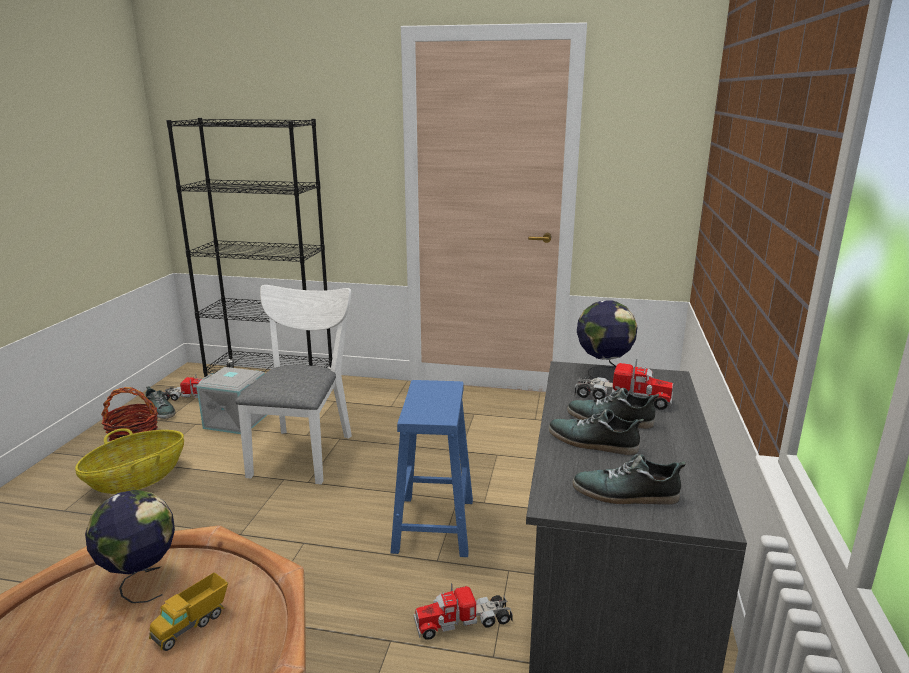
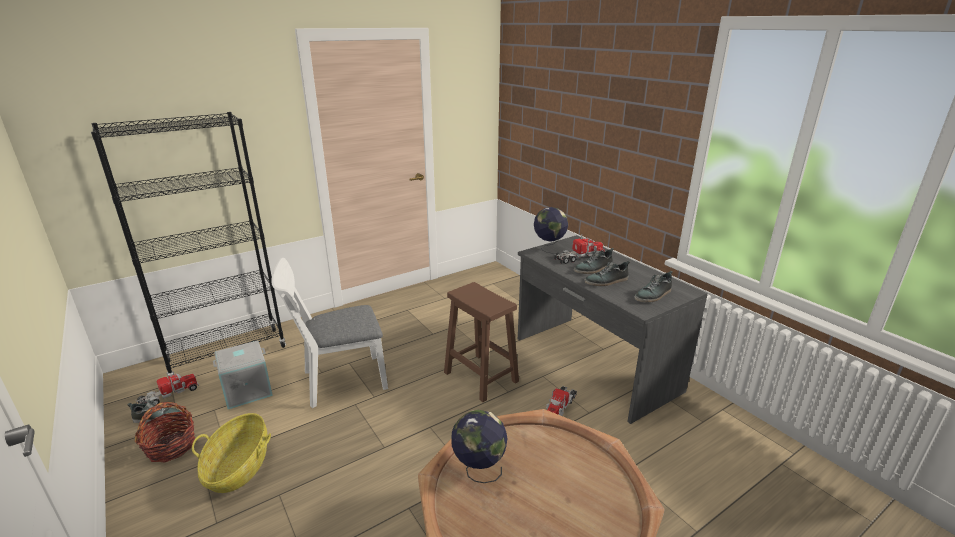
camera: 45 degrees left, 5 degrees up
(192, 625) = (541, 465): toy truck -> none
(304, 450) = (338, 381): white chair -> white chair turned 75 degrees counterclockwise
(434, 524) = (480, 376): blue stool -> brown stool

